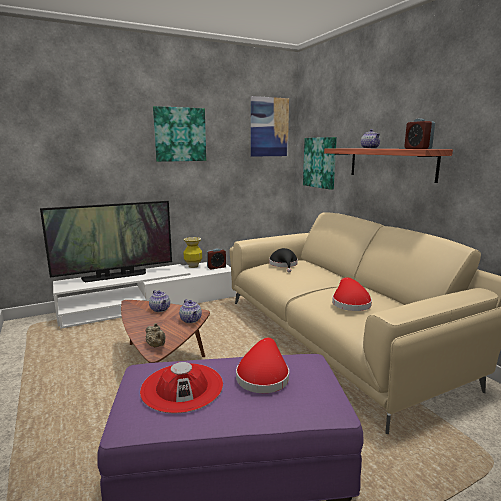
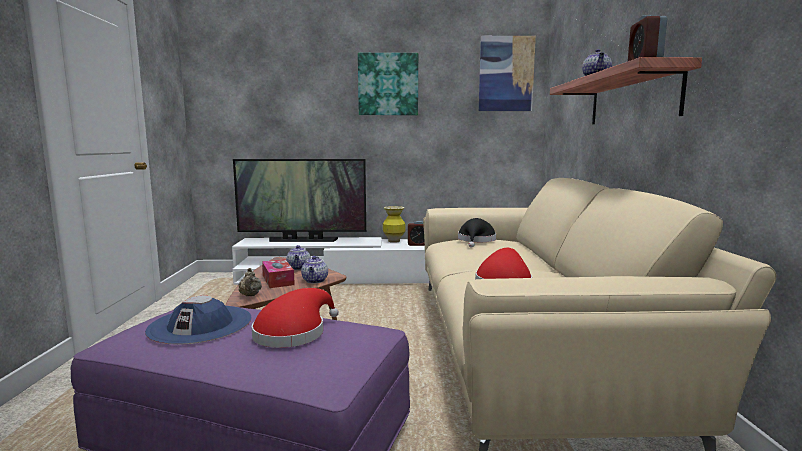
camera: 25 degrees right, 5 degrees down
(159, 325) = (278, 280): none -> tissue box
(182, 387) = (200, 324): red hat -> blue hat
(320, 162) = (565, 114): picture -> none

